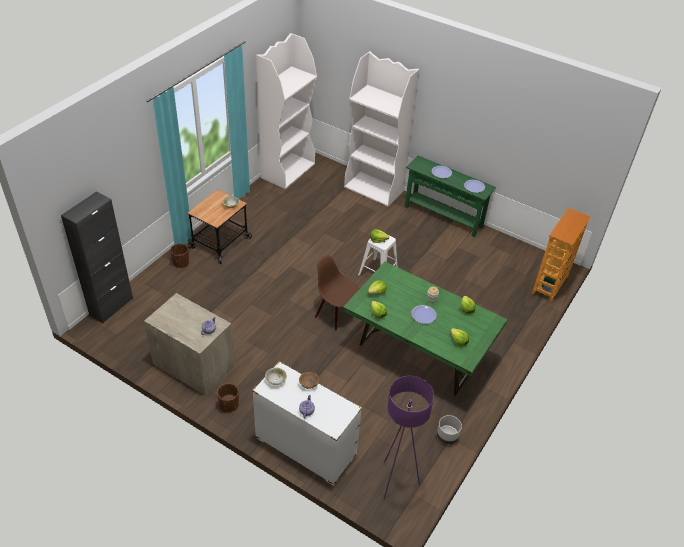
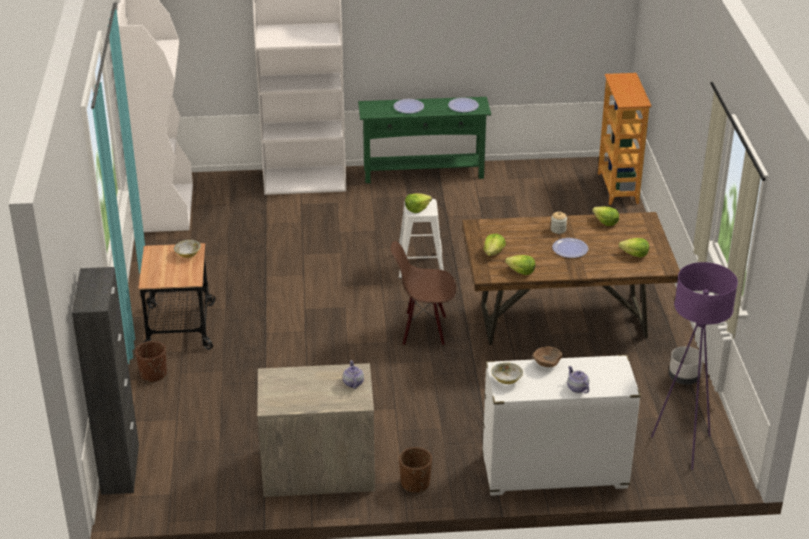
camera: 35 degrees left, 10 degrees down
(418, 355) = (564, 321): green dining table -> brown dining table

